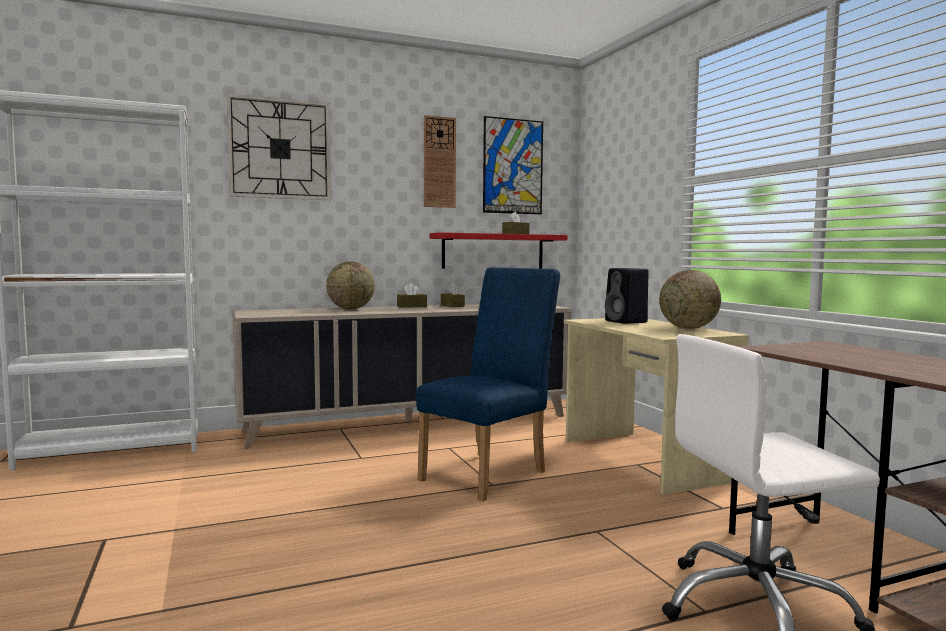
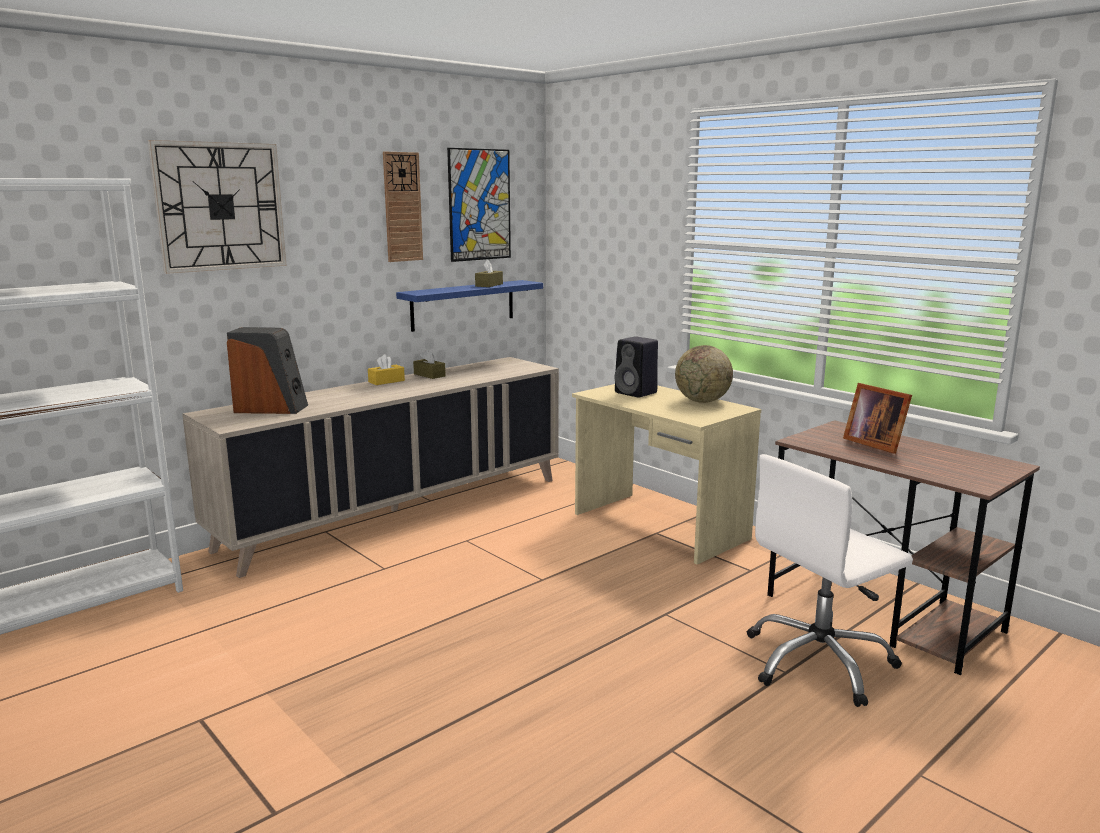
camera: 20 degrees left, 10 degrees up
(298, 311) = (271, 408): none -> speaker
(351, 309) = (324, 395): globe -> none
(412, 306) = (386, 381): brown tissue box -> yellow tissue box
(490, 473) = (530, 566): blue chair -> none
(493, 251) = (463, 305): red shelf -> blue shelf
(858, 354) = (874, 443): none -> picture frame

